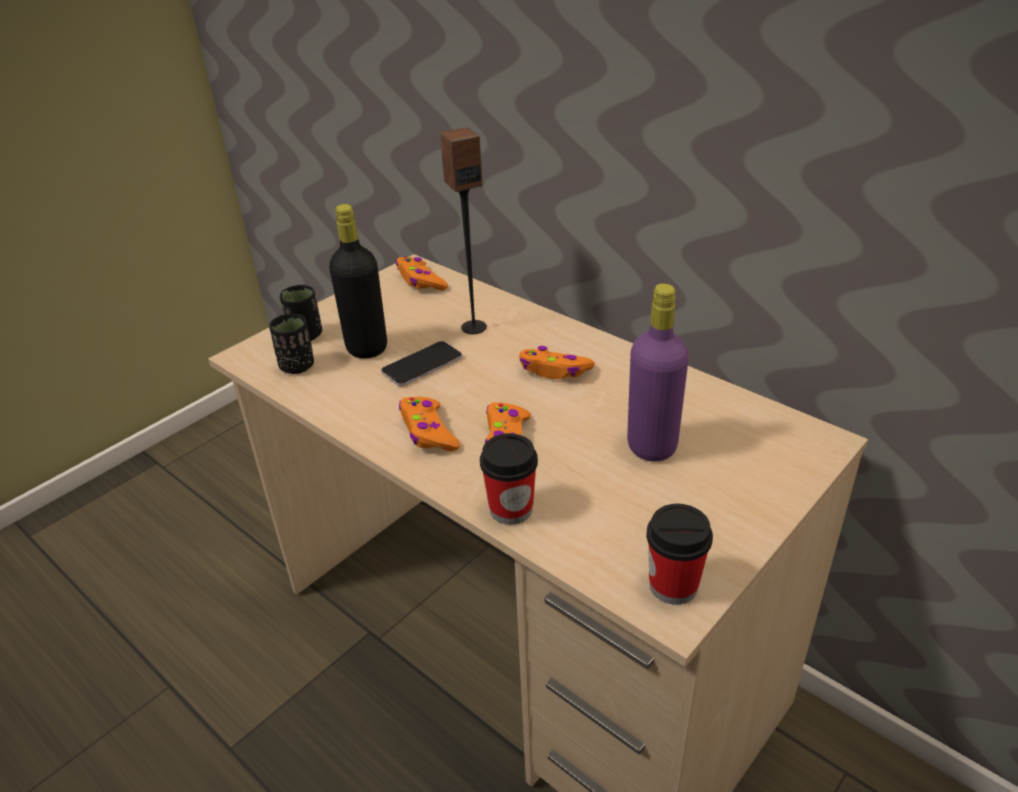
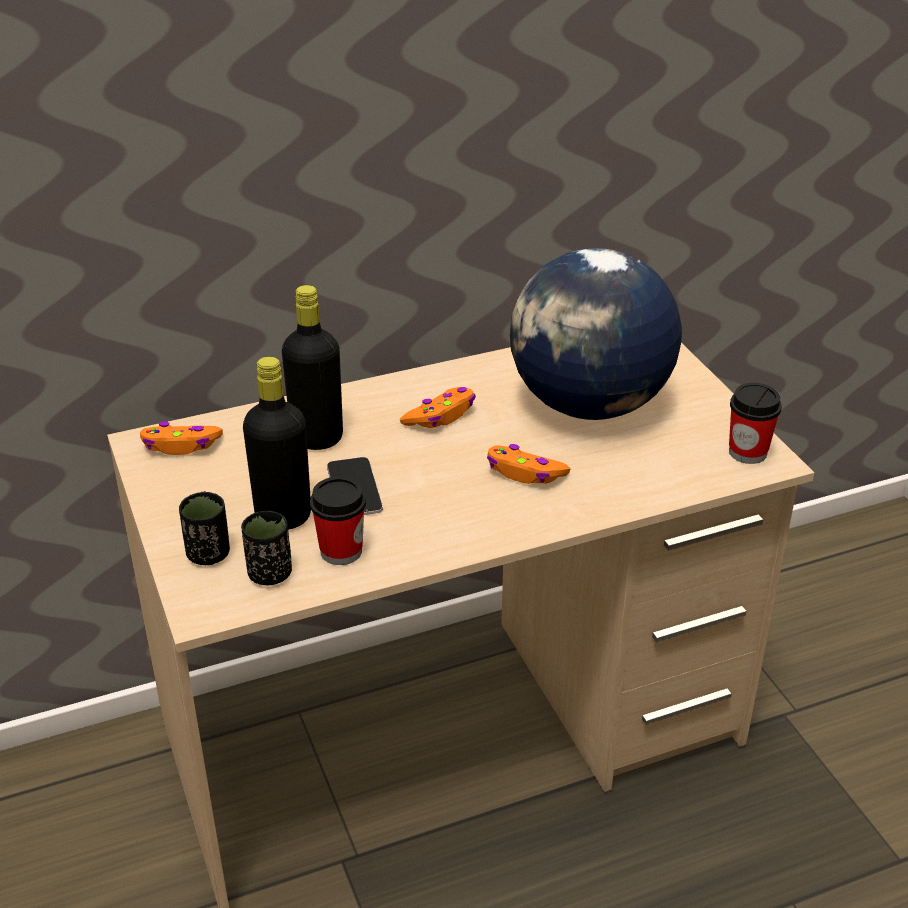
camera: 65 degrees left, 0 degrees up
(428, 432) = (472, 514): orange game controller -> none
(473, 327) = (317, 438): speaker -> black bottle
(511, 509) = (615, 498): cup -> cup (341, 551)
(652, 446) = (590, 405): purple bottle -> globe

